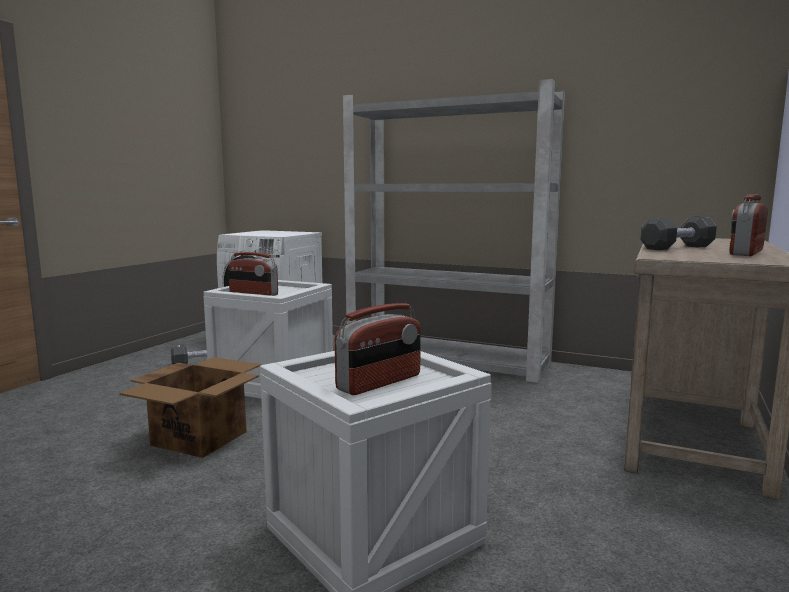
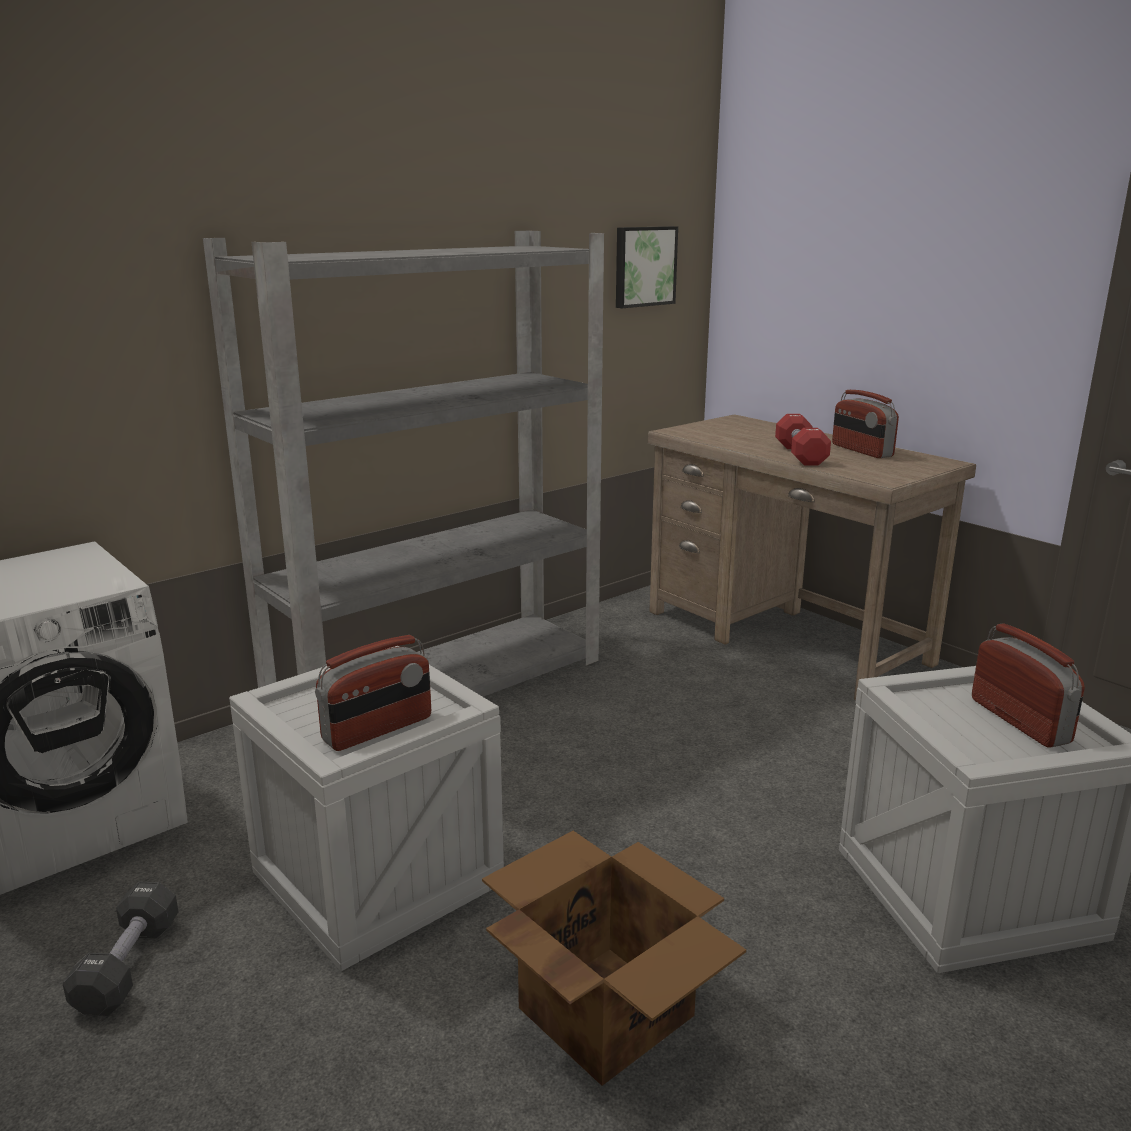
camera: 65 degrees left, 10 degrees up
(677, 248) = (800, 455): black dumbbell -> red dumbbell
(686, 114) = (643, 266): none -> picture

